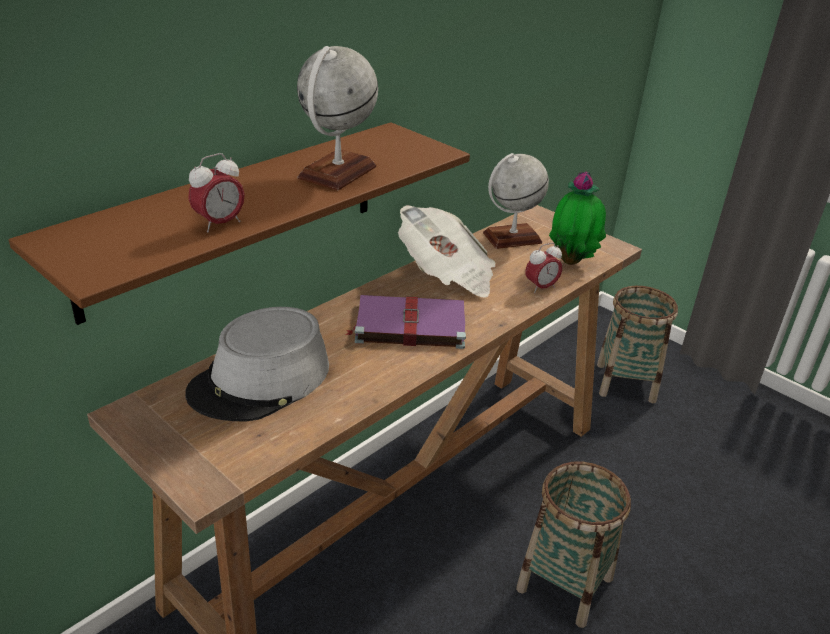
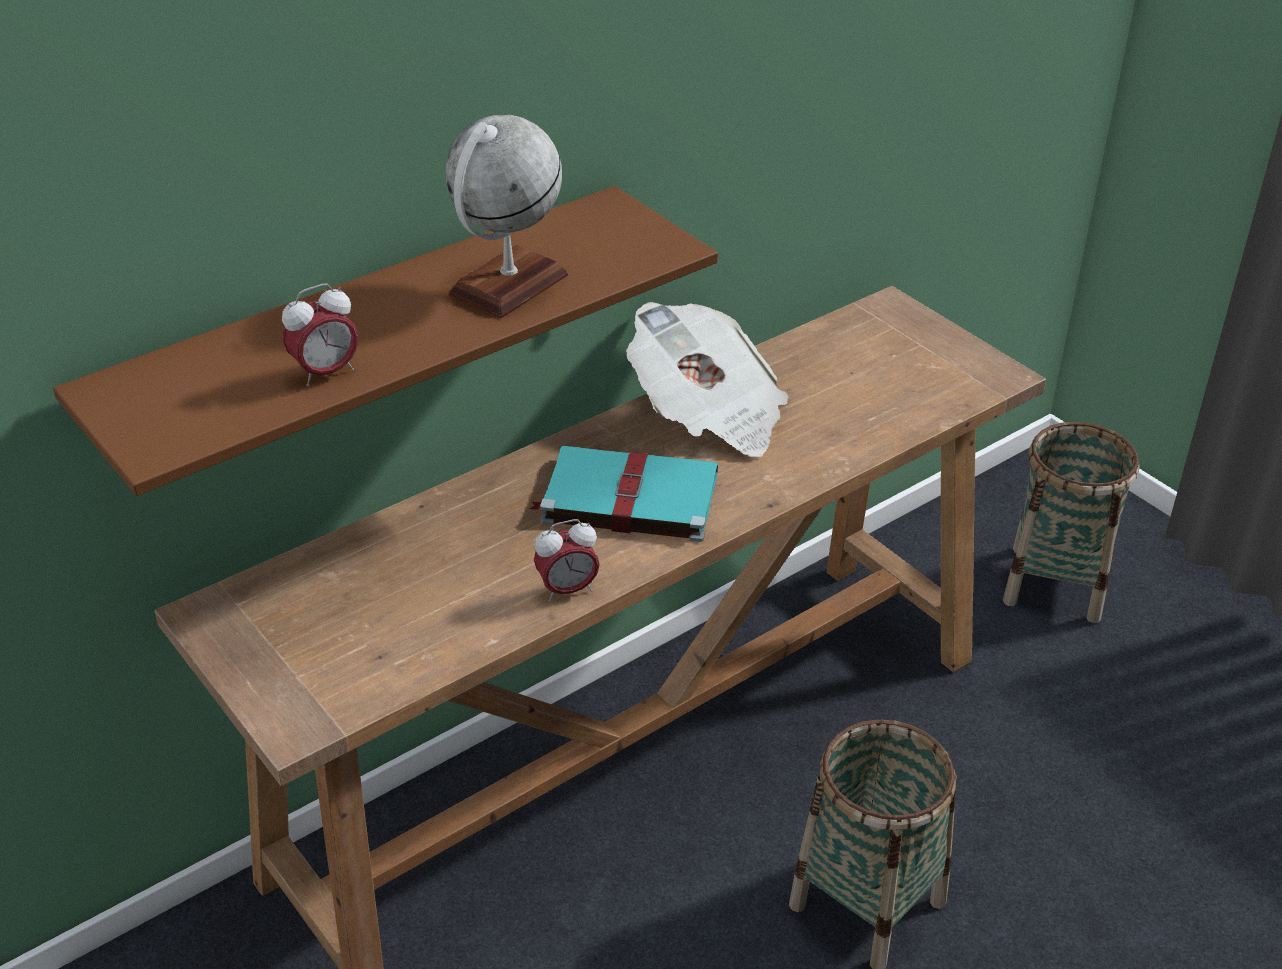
camera: 10 degrees right, 5 degrees up
(261, 381) = (394, 575): grey hat -> none
(408, 325) = (627, 498): purple book -> turquoise book
(512, 238) = (832, 350): globe -> none
(541, 288) = (852, 444): alarm clock -> alarm clock (567, 590)
(572, 261) = (919, 397): potted plant -> none

